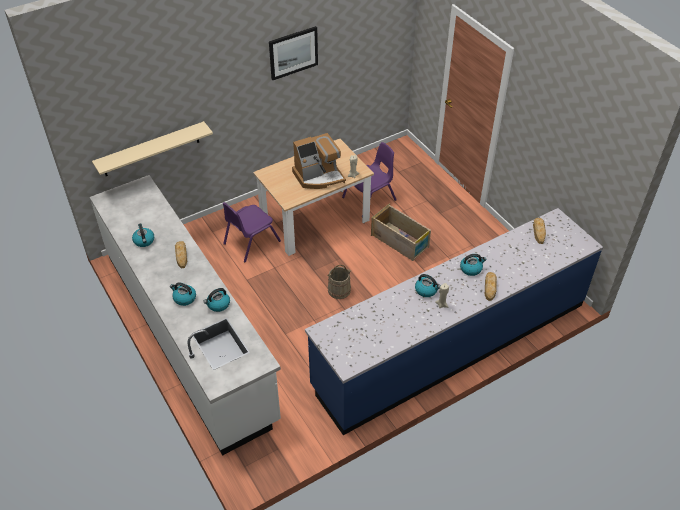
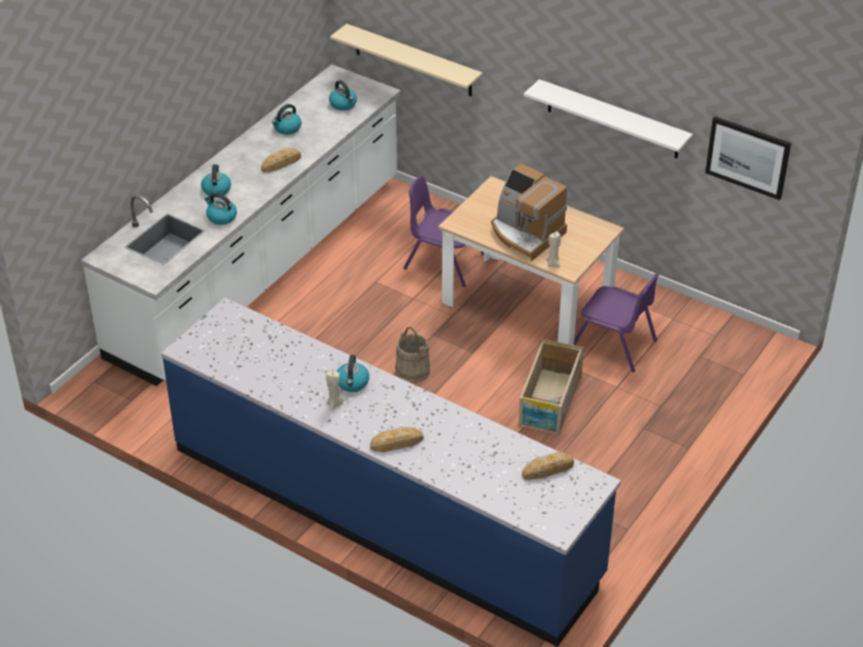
camera: 65 degrees right, 5 degrees down
(293, 52) = (619, 65): picture -> picture (748, 157)
(294, 89) = (613, 119): none -> white shelf
(471, 269) = (421, 415): kettle -> kettle (343, 104)

